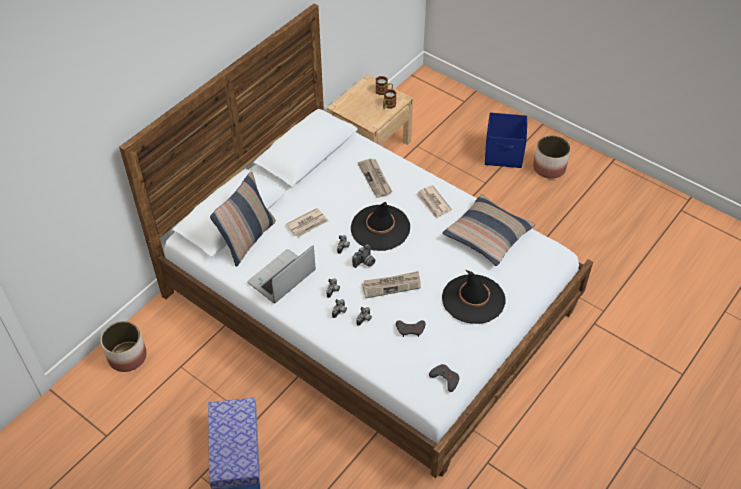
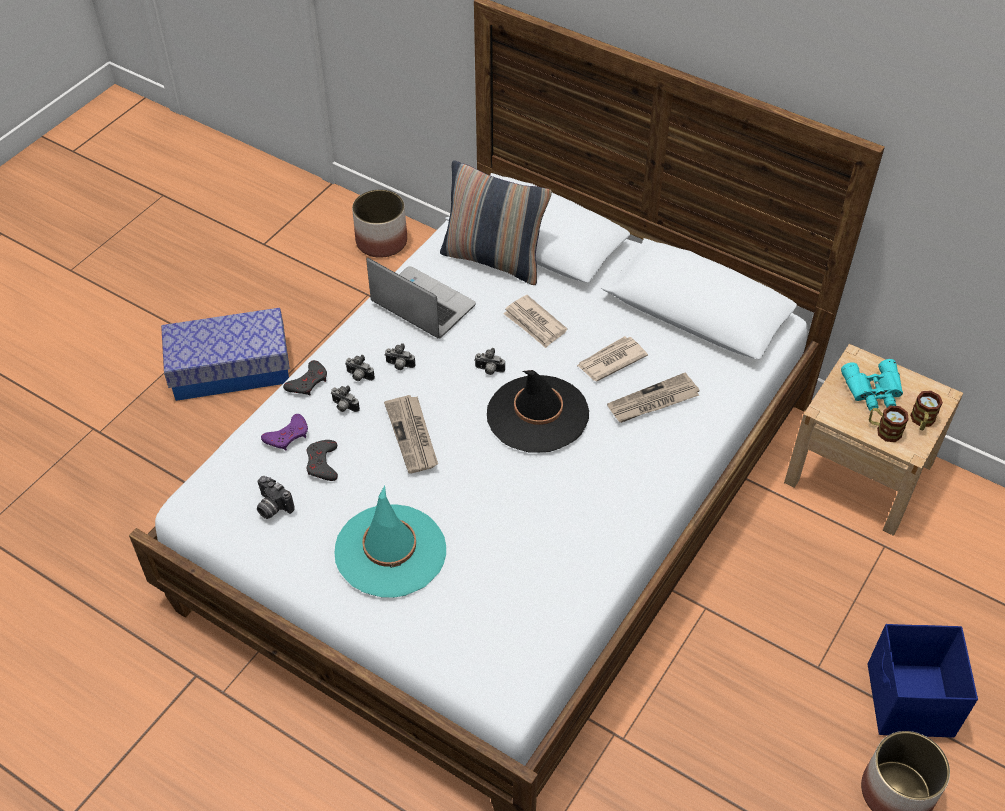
camera: 85 degrees right, 0 degrees up
(361, 104) = (873, 391): none -> turquoise binoculars
(364, 263) = (459, 399): camera -> camera (272, 507)
(386, 348) = (287, 436): none -> purple game controller
(433, 203) = (609, 487): newspaper -> newspaper (610, 360)
(445, 378) = (228, 514): grey game controller -> grey game controller (308, 382)
(473, 299) = (390, 551): black hat -> turquoise hat
(487, 235) = (542, 572): pillow -> none

